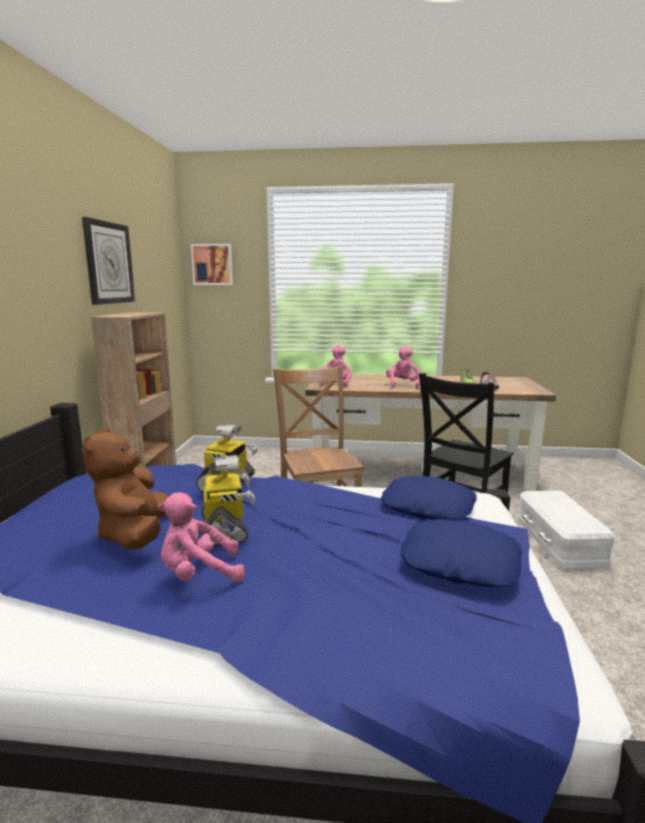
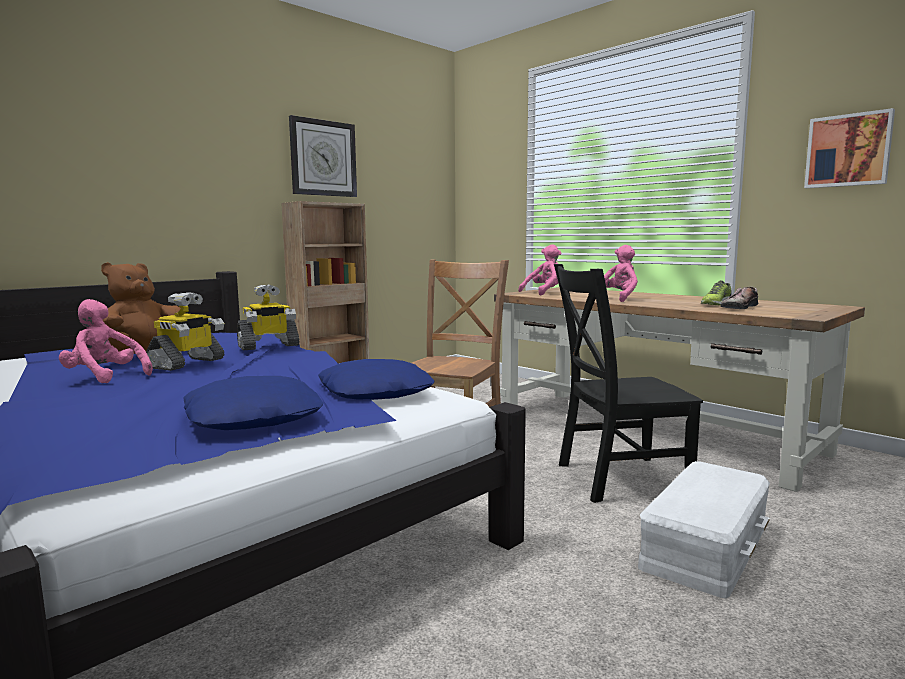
camera: 40 degrees right, 5 degrees down
(212, 264) = (479, 164): picture -> picture (848, 150)

